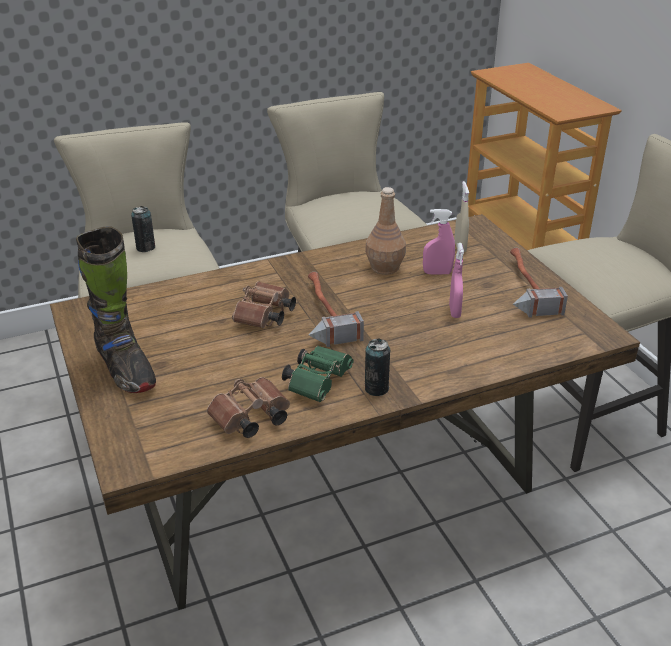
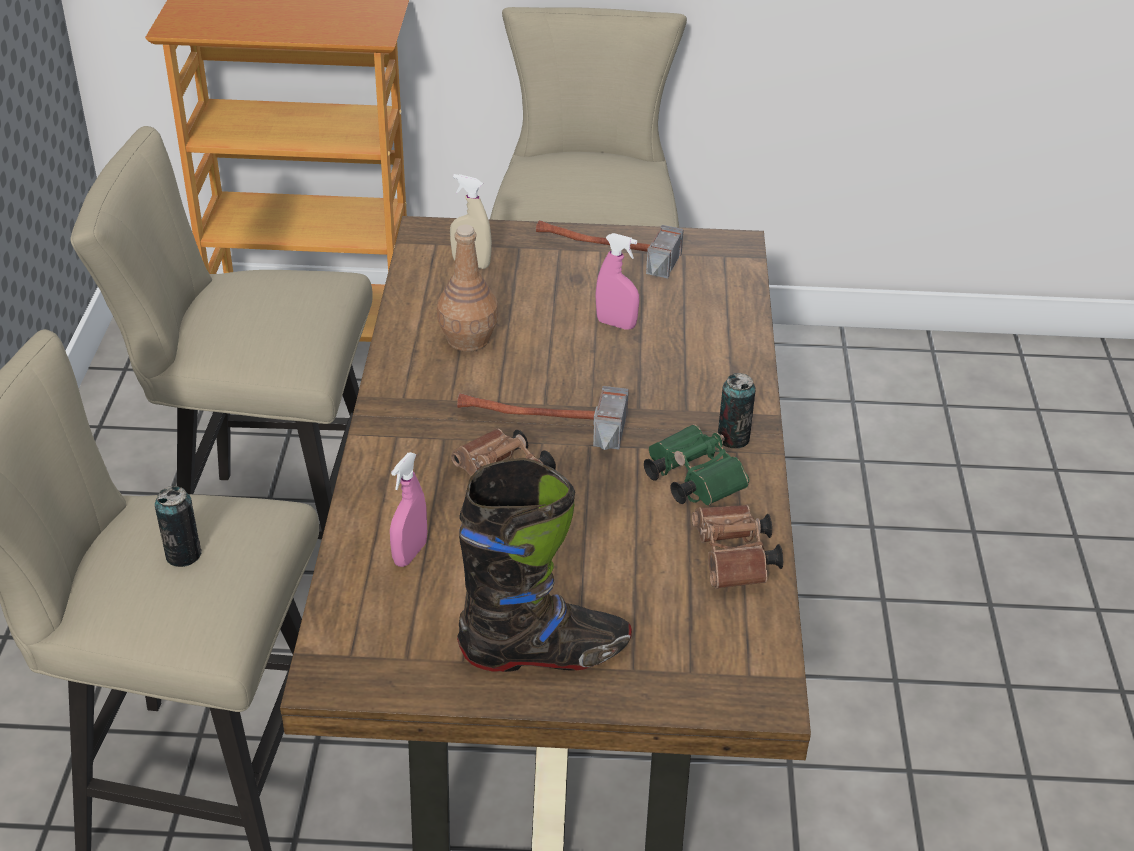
camera: 65 degrees left, 5 degrees up
(437, 273) = (518, 304): pink spray bottle -> pink spray bottle (410, 553)

